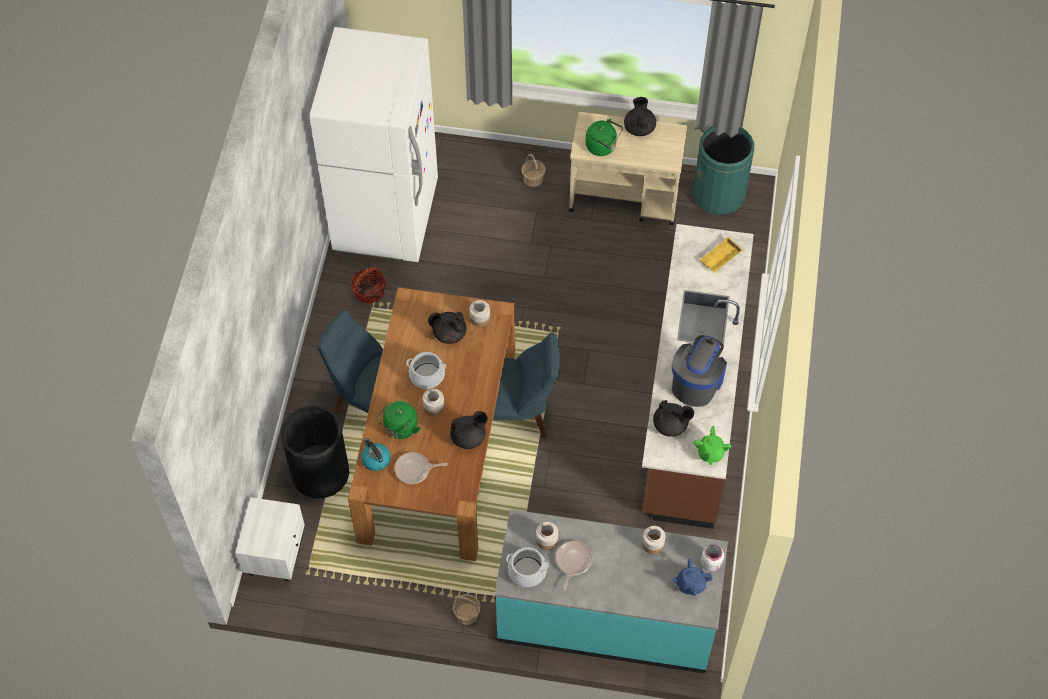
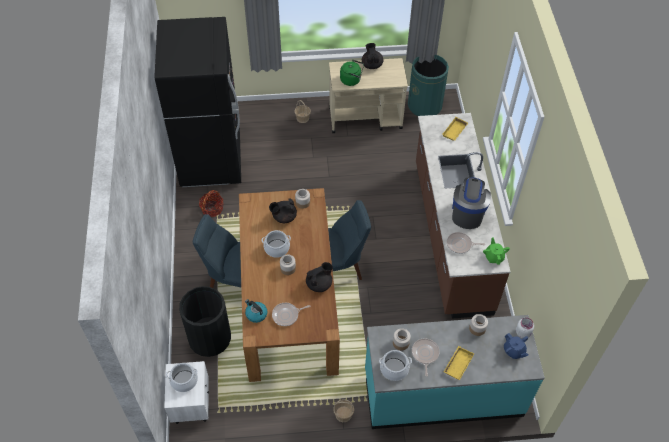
camera: 15 degrees left, 5 degrees down
(268, 524) = (184, 381): none -> cooking pot
(386, 216) = (211, 159): white fridge -> black fridge
(400, 428) = (267, 289): green kettle -> none
(611, 583) = (457, 363): none -> yellow tray
(671, 425) = (460, 244): black teapot -> frying pan
(690, 584) = (514, 351): blue teapot -> blue teapot turned 105 degrees counterclockwise

